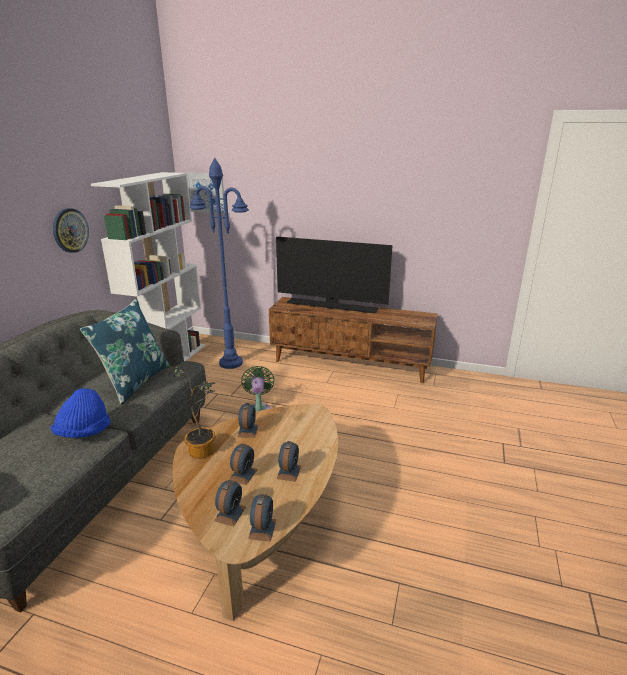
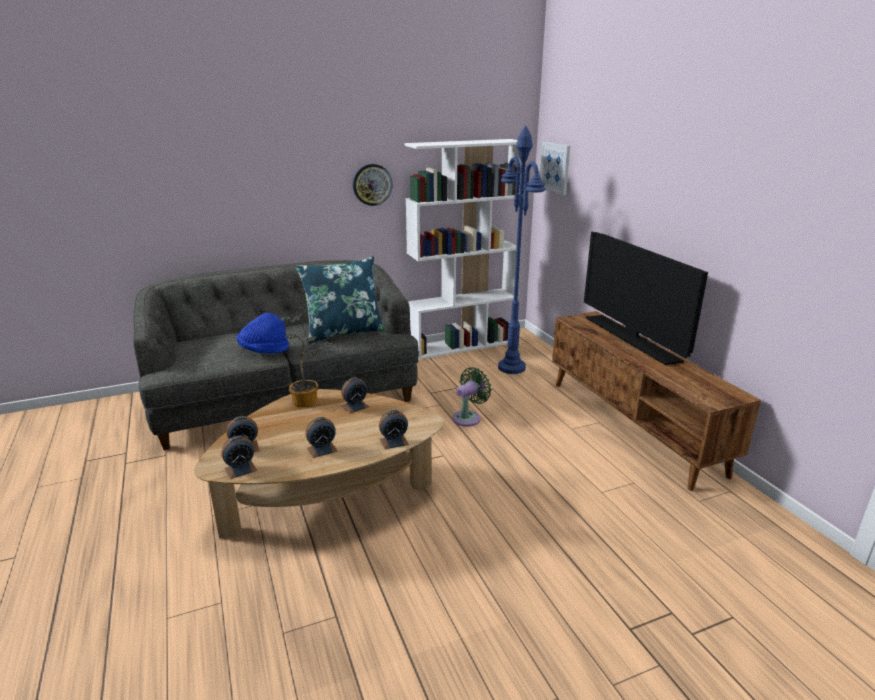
camera: 50 degrees right, 0 degrees up
(243, 474) = (296, 431): alarm clock -> alarm clock (394, 442)

